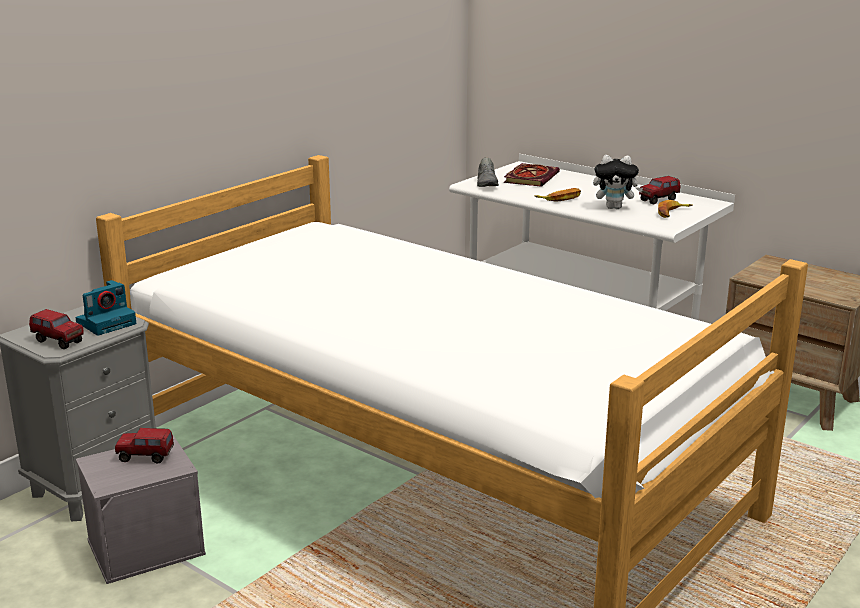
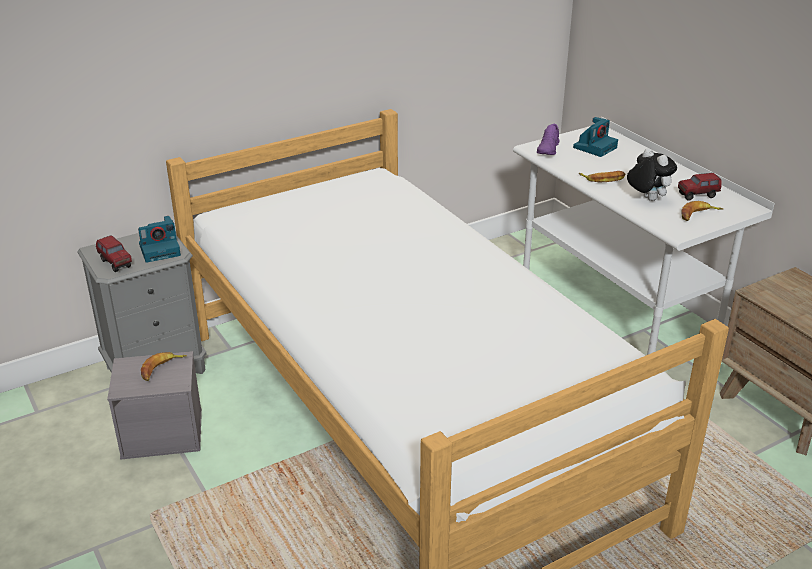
camera: 20 degrees right, 10 degrees up
(145, 457) = (161, 369): toy truck -> banana
(487, 184) = (548, 149): grey shoe -> purple shoe
(530, 177) = (595, 147): book -> camera
(615, 207) = (646, 199): plush toy -> plush toy turned 150 degrees counterclockwise

